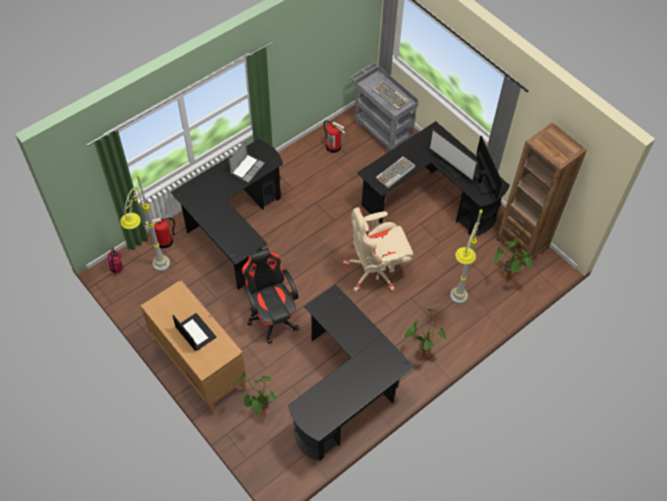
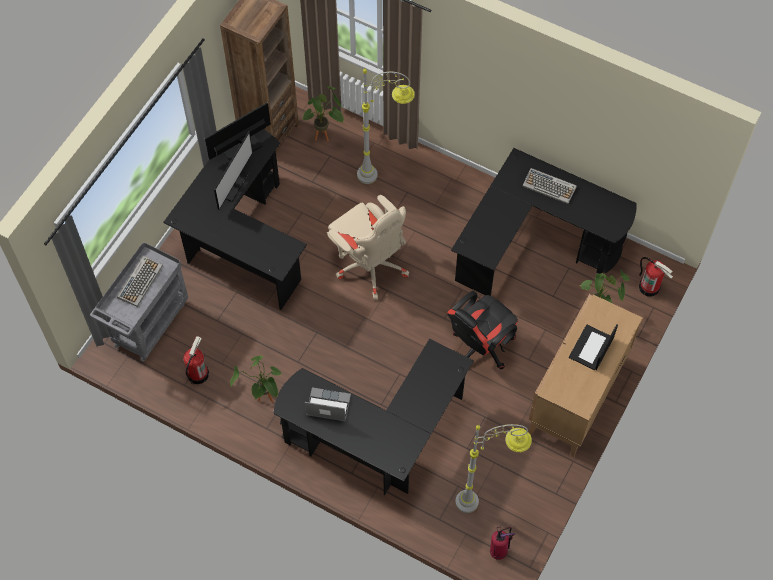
camera: 110 degrees left, 5 degrees up
(164, 241) = (433, 514): fire extinguisher -> fire extinguisher (649, 287)
(395, 173) = (265, 240): keyboard -> keyboard (550, 186)
(420, 352) = (454, 190): potted plant -> potted plant (264, 401)

